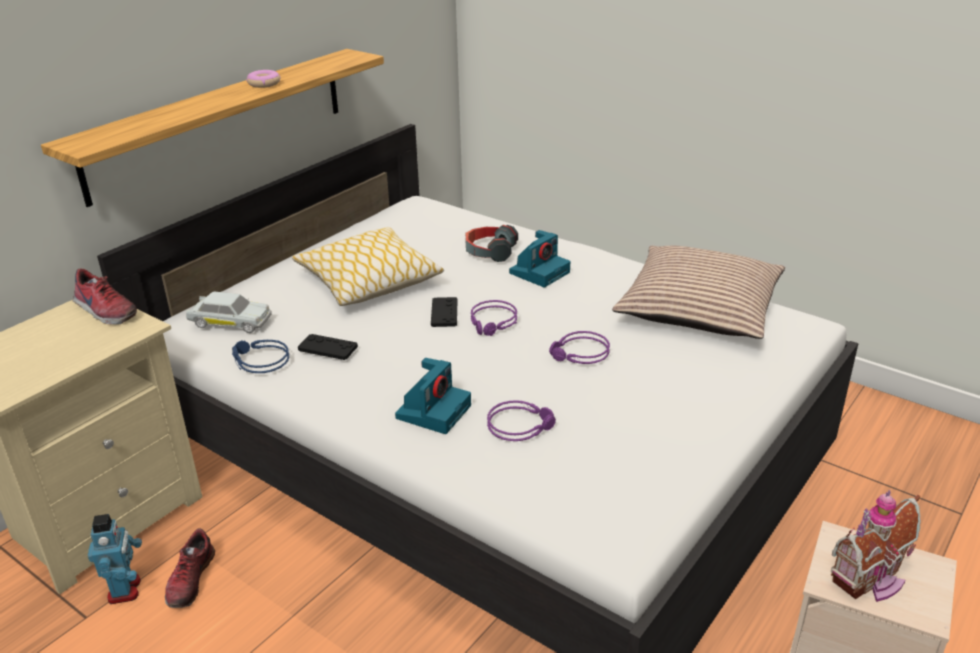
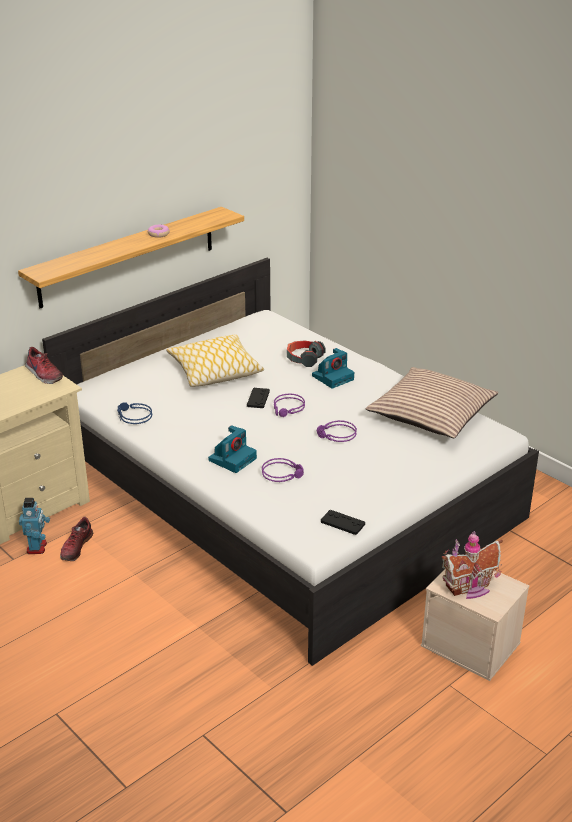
camera: 10 degrees right, 0 degrees up
(230, 322) = (119, 389): white toy car -> none
(328, 348) = (177, 413): black game controller -> black game controller (342, 523)

